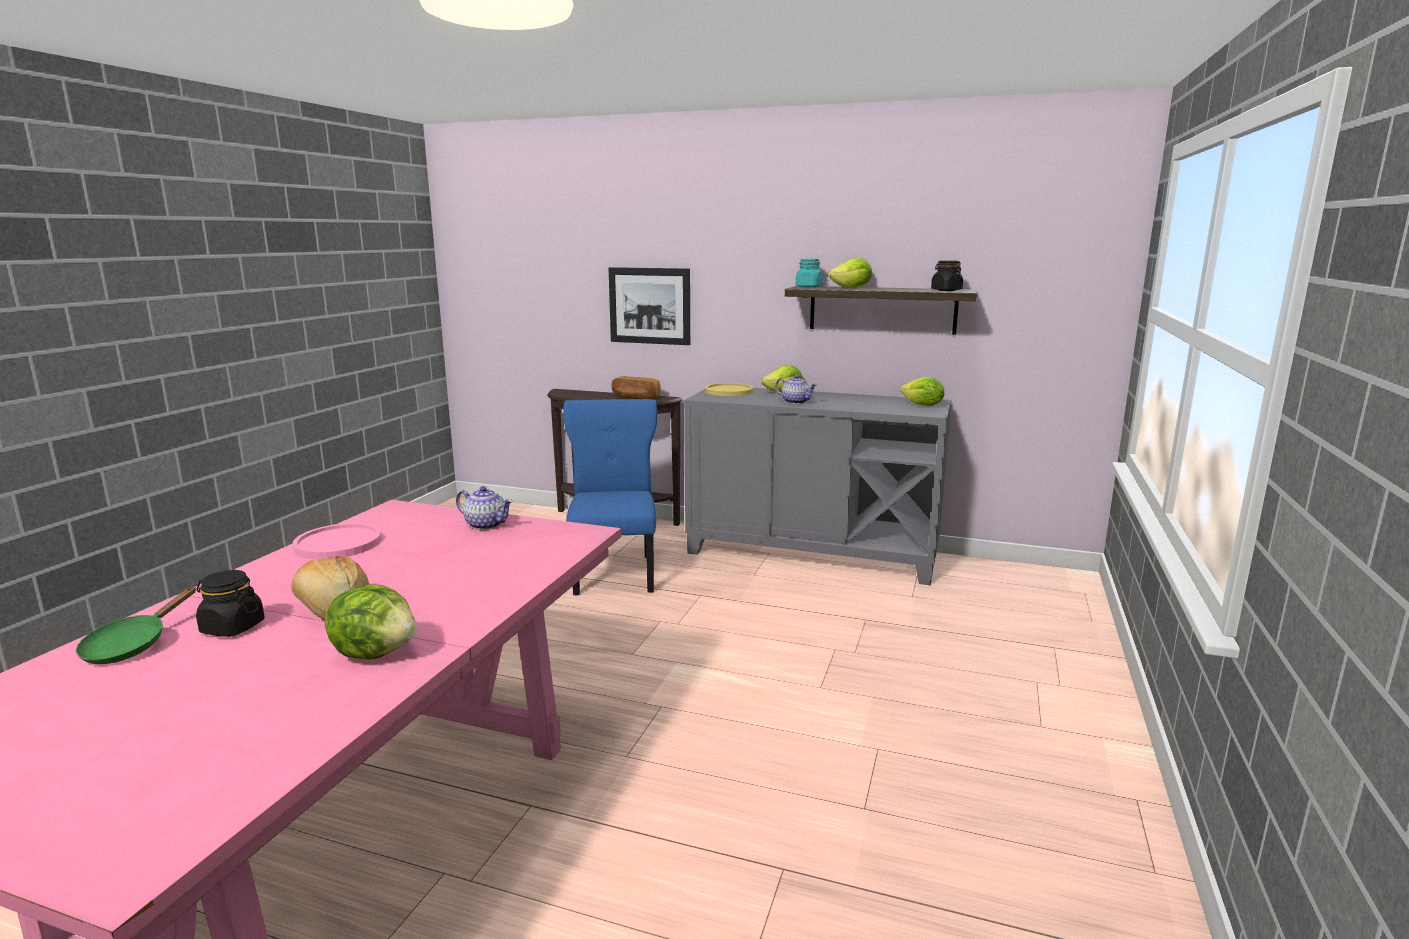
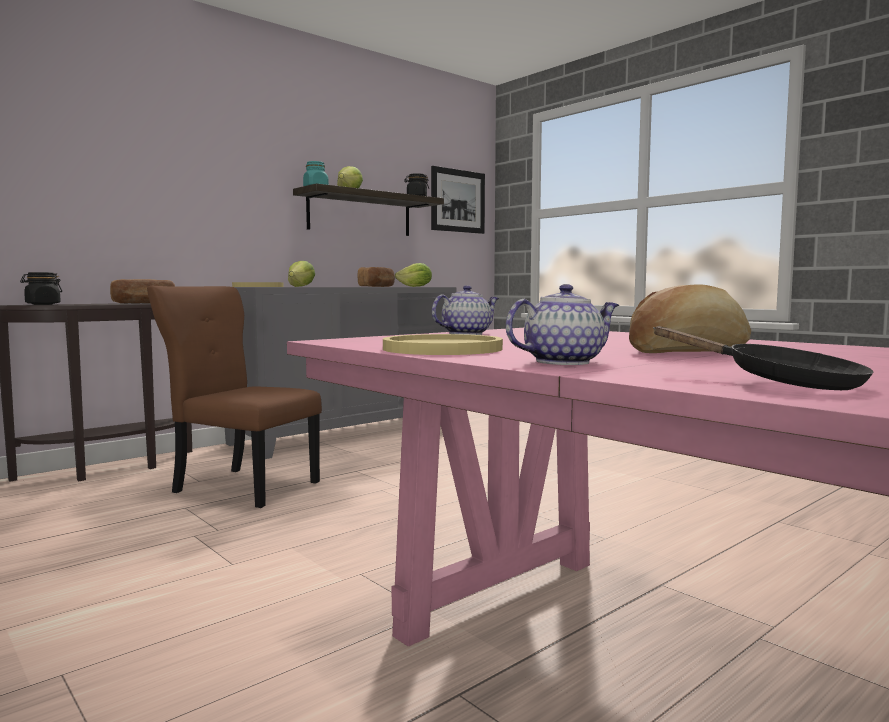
camera: 60 degrees left, 10 degrees down
(131, 645) = (779, 383): green frying pan -> black frying pan
(232, 627) = (726, 365): black jar -> black jar (42, 304)
(338, 543) = (442, 349): pink plate -> yellow plate
(376, 652) = (815, 349): lettuce -> none
(615, 572) = (242, 486): blue chair -> brown chair
(649, 306) = (138, 199): picture -> picture (458, 201)
(795, 402) = (340, 286): teapot -> teapot (563, 362)
(850, 404) = (377, 286): none -> bread

